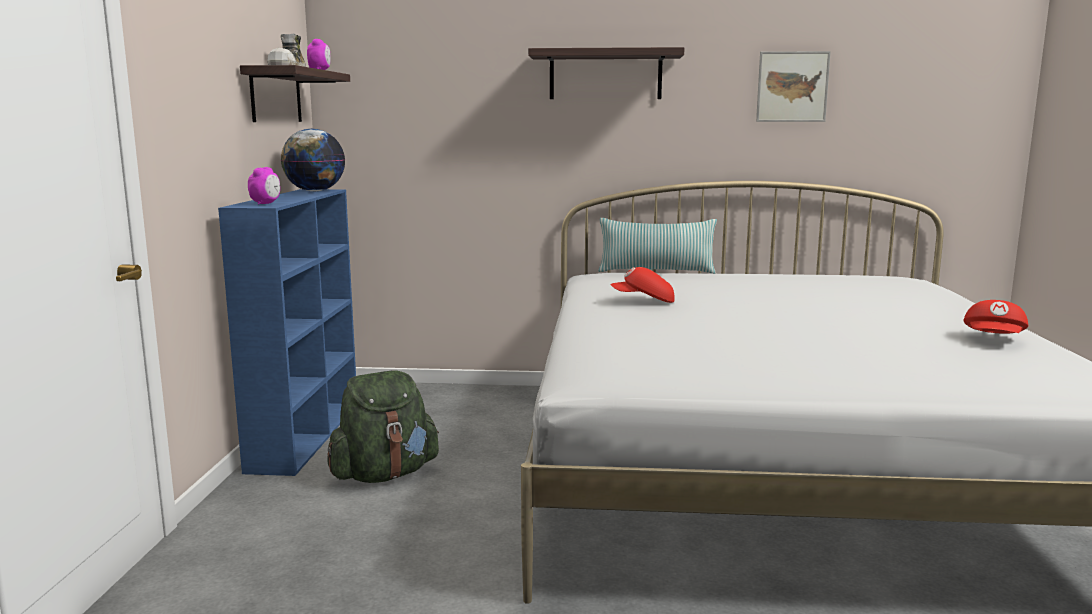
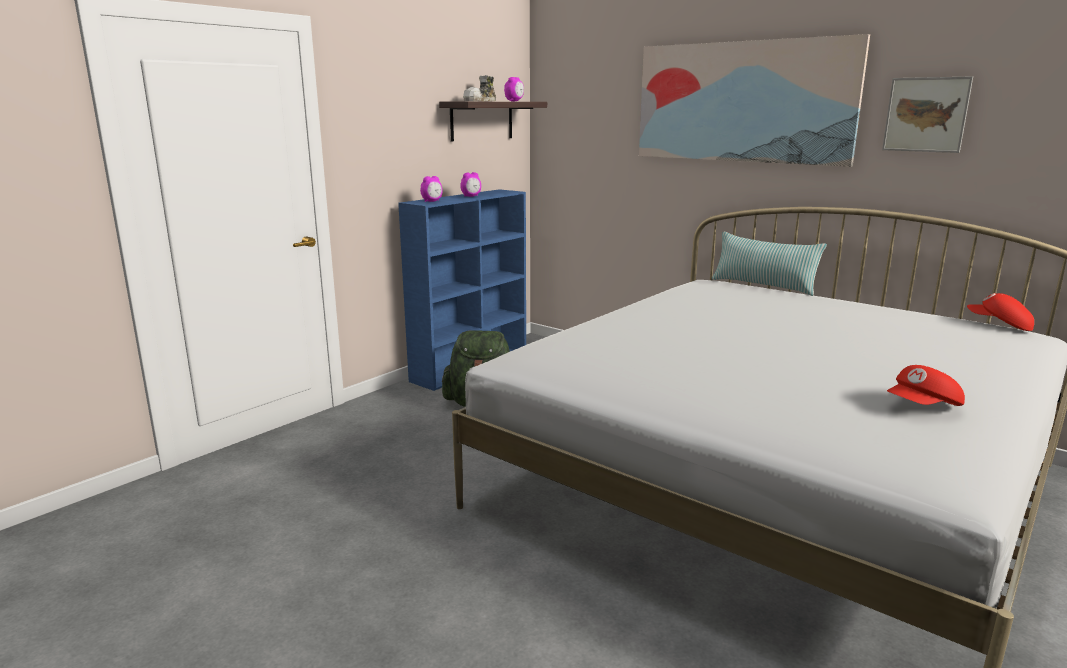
camera: 35 degrees right, 5 degrees up
(297, 196) = (471, 196): none -> alarm clock
(314, 191) = (499, 192): globe -> none
(605, 75) = (742, 102): shelf -> picture
(643, 301) = (678, 310): red cap -> red cap (999, 325)

